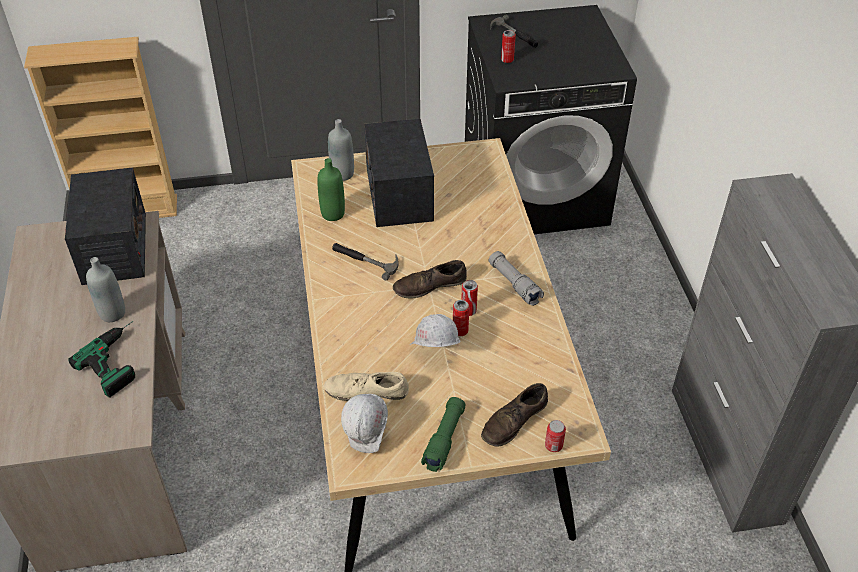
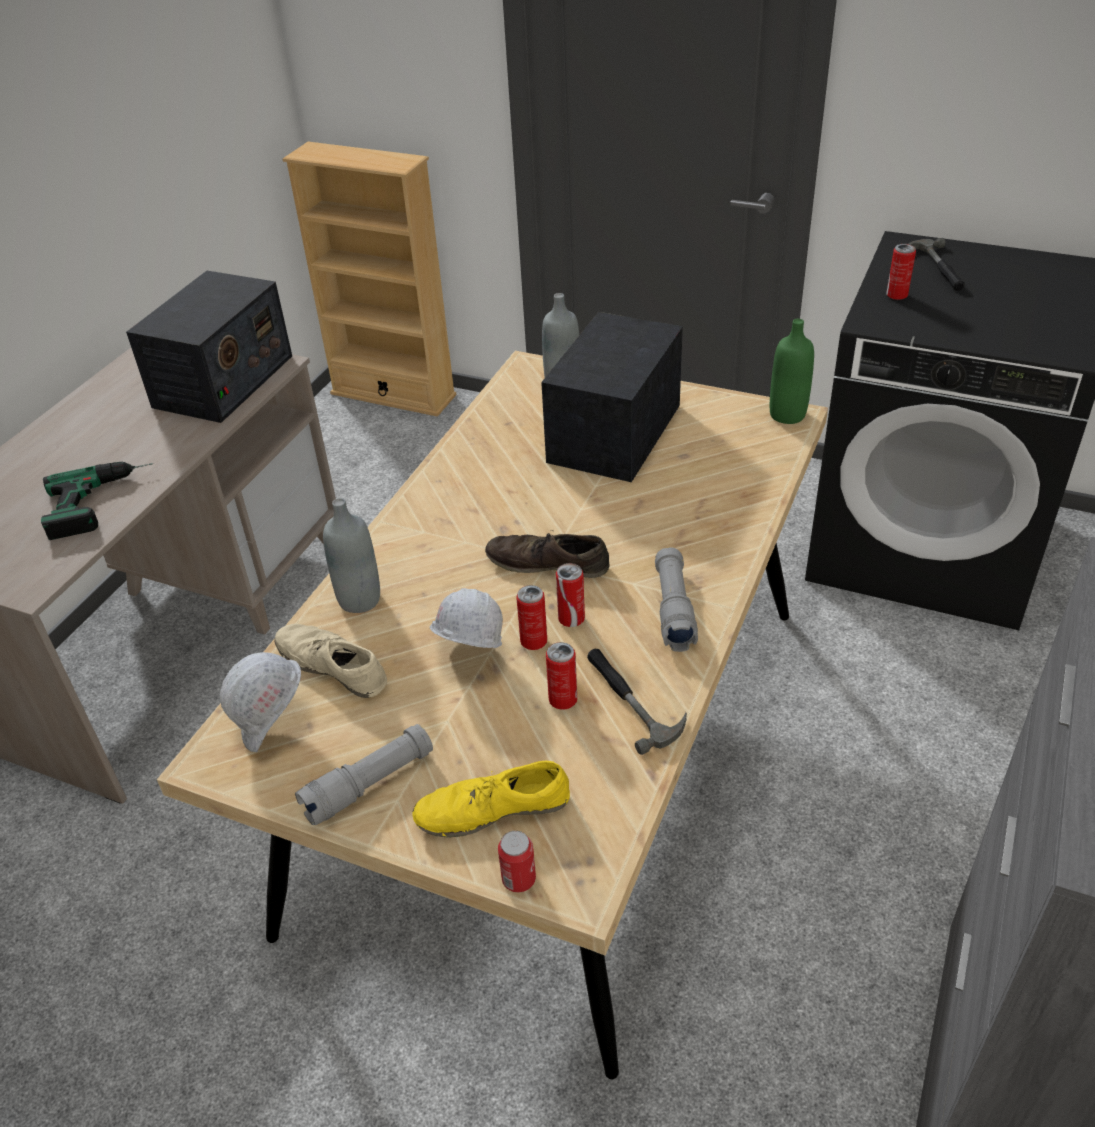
camera: 35 degrees right, 5 degrees down
(112, 313) = (149, 449): grey bottle -> grey bottle (359, 599)
(333, 214) = (505, 428): green bottle -> green bottle (787, 414)
(365, 260) = (493, 497): hammer -> hammer (631, 699)
(444, 439) = (369, 784): green flashlight -> grey flashlight
(500, 354) = (563, 700): none -> can
(514, 421) = (492, 809): brown shoe -> yellow shoe

